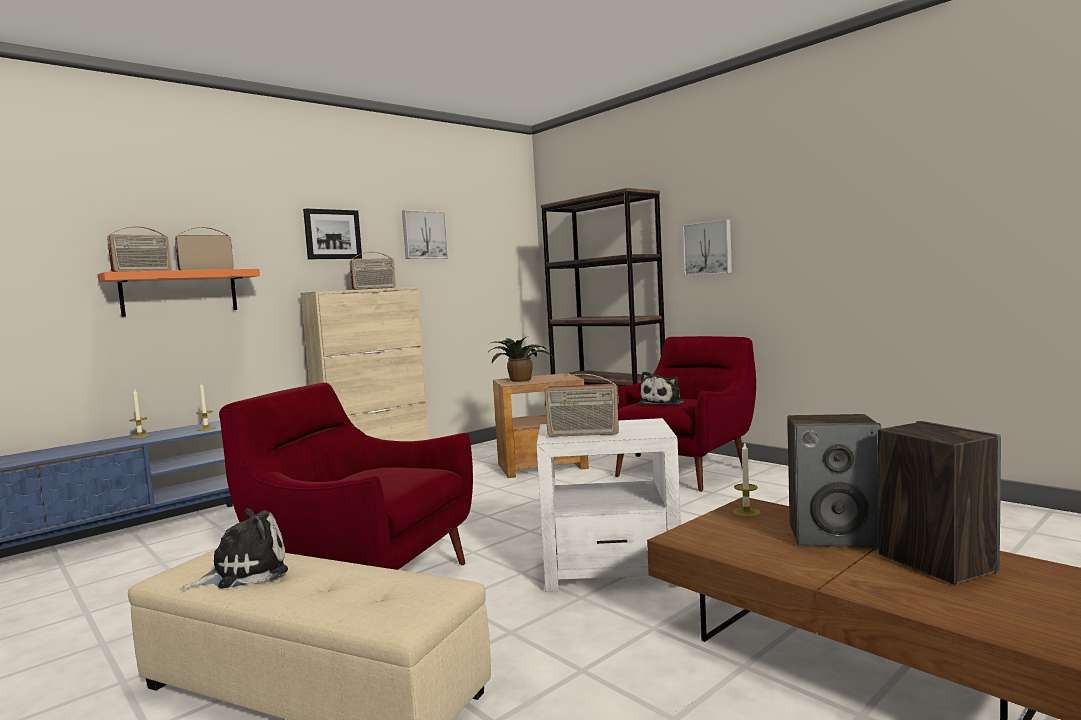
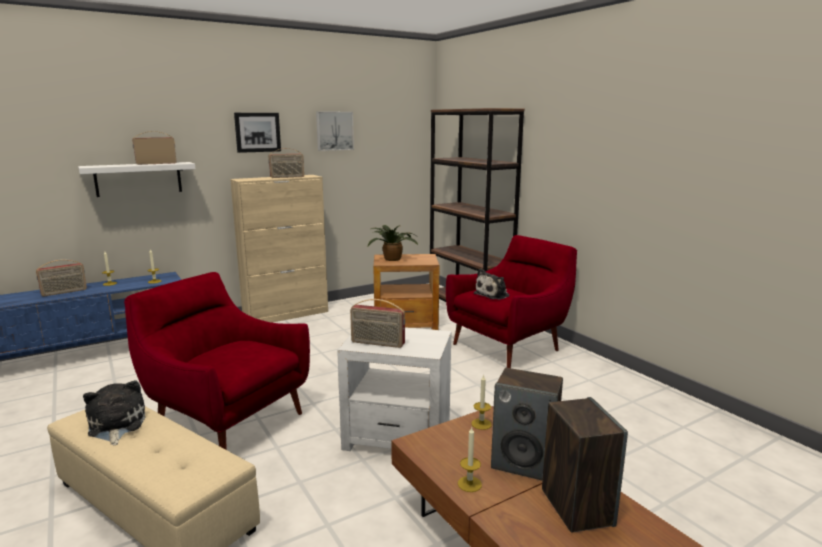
camera: 10 degrees right, 10 degrees up
(142, 271) = (109, 165): radio -> radio (64, 292)
(179, 292) = (138, 179): orange shelf -> white shelf
(244, 572) = (116, 425): plush toy -> plush toy turned 90 degrees counterclockwise
(708, 248) = (555, 165): picture -> none
(786, 563) = (469, 484): none -> candle

